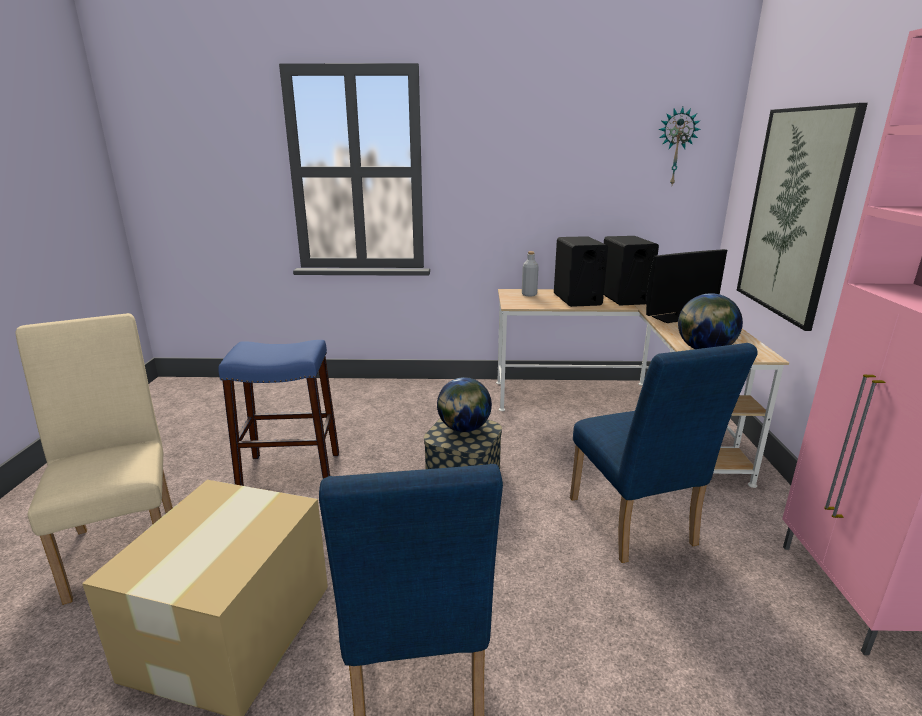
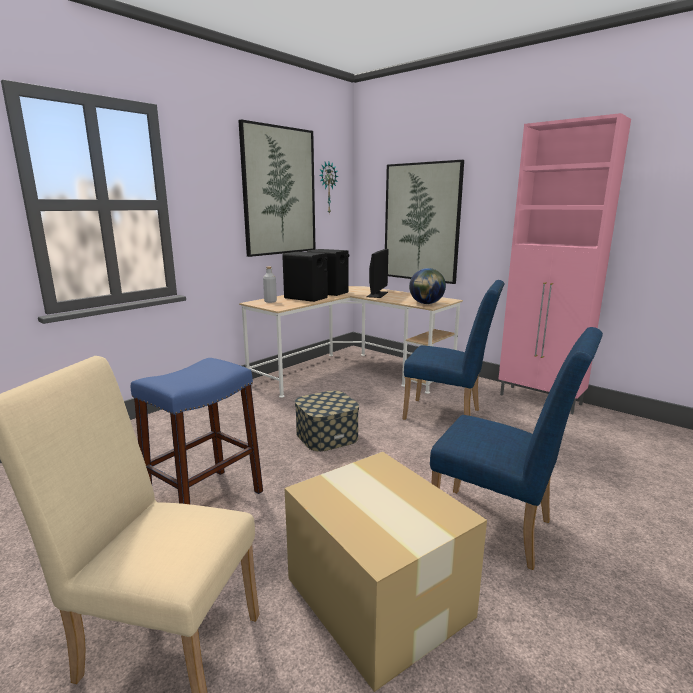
camera: 50 degrees left, 5 degrees down
(464, 428) = (322, 401): globe -> none
(582, 154) = (279, 191): none -> picture

